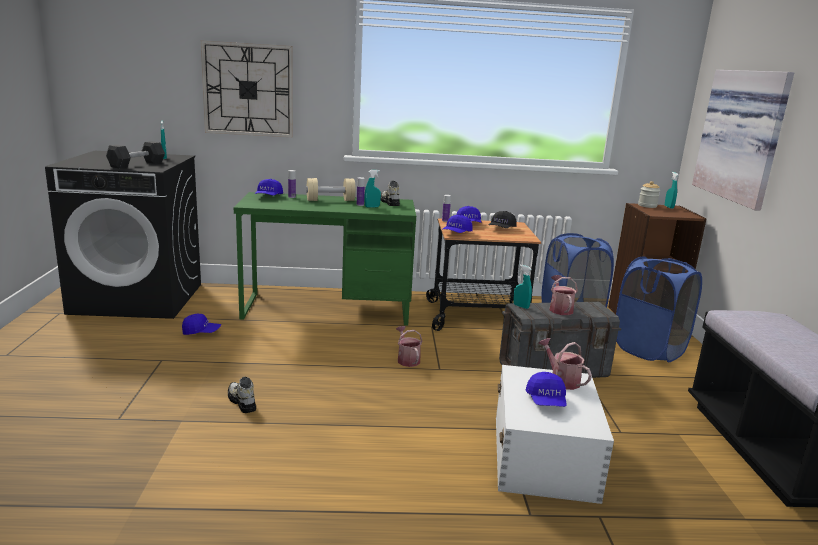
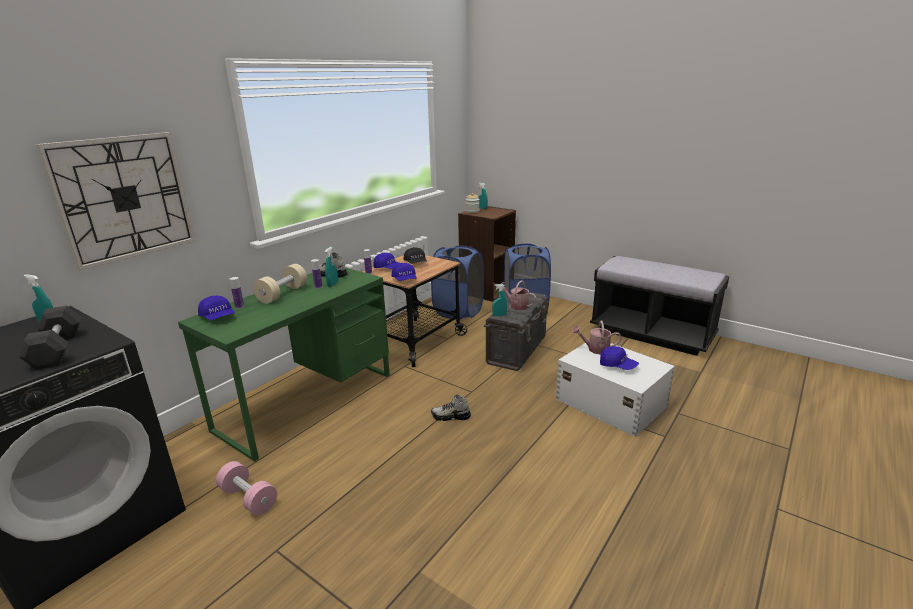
camera: 50 degrees left, 5 degrees up
(201, 332) = (248, 498): blue cap -> pink dumbbell
(242, 402) = (423, 517): shoe -> shoe (451, 416)
(407, 359) = (442, 399): watering can -> none
(744, 136) = (535, 149): picture -> none

